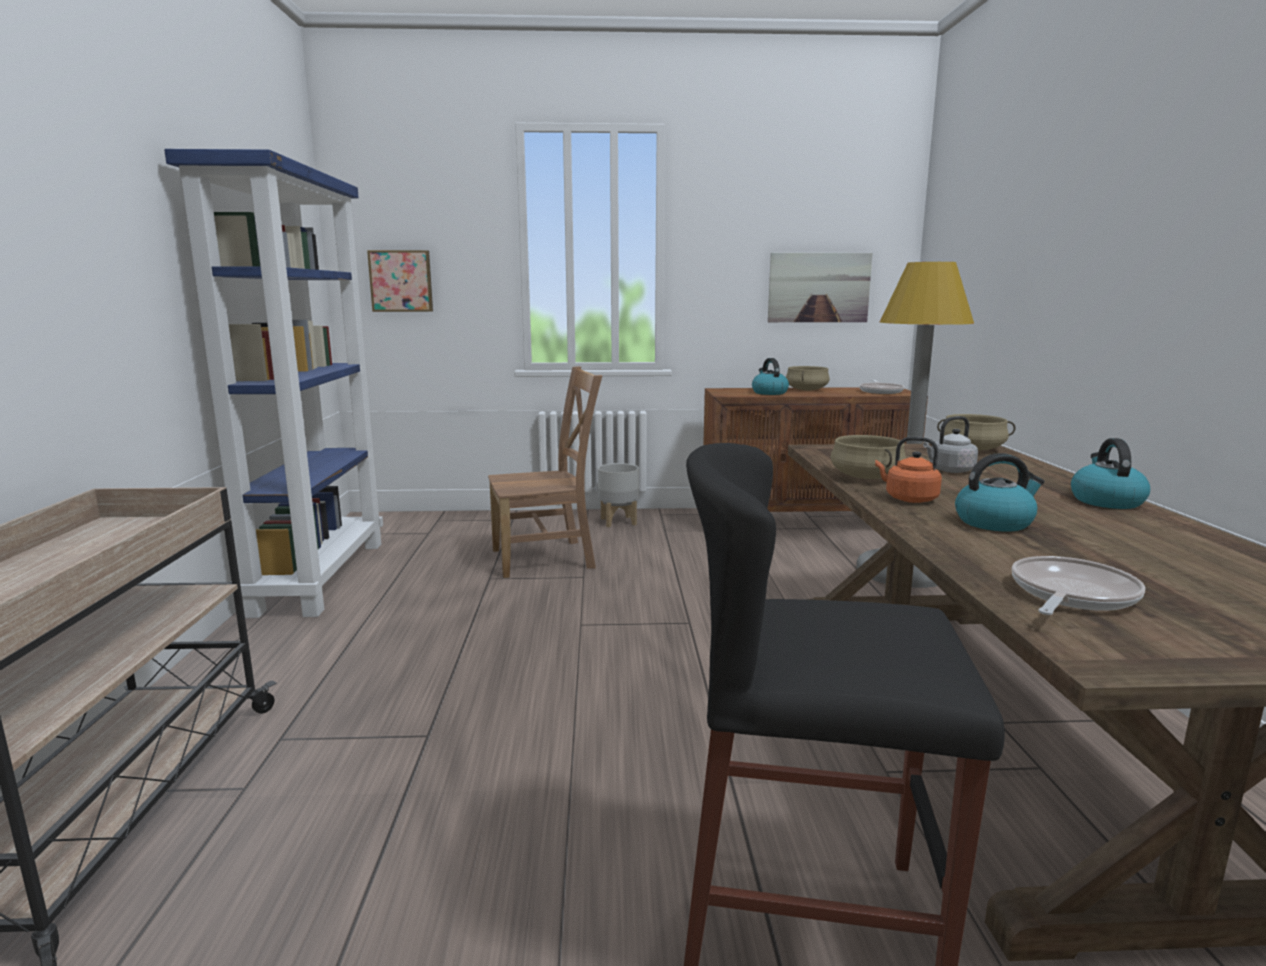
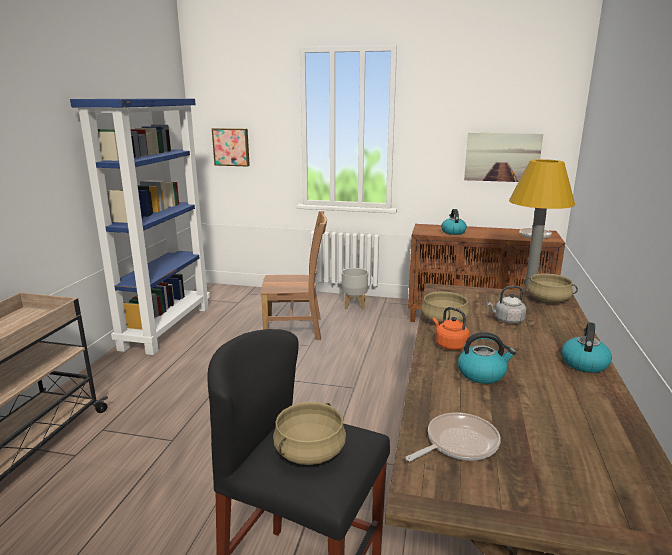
camera: 15 degrees right, 5 degrees up
(806, 390) = (482, 230): beige cooking pot -> beige cooking pot (309, 451)

